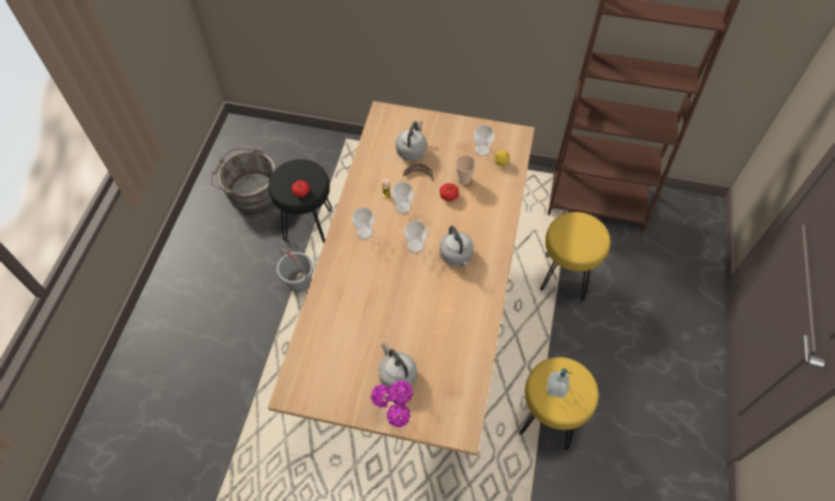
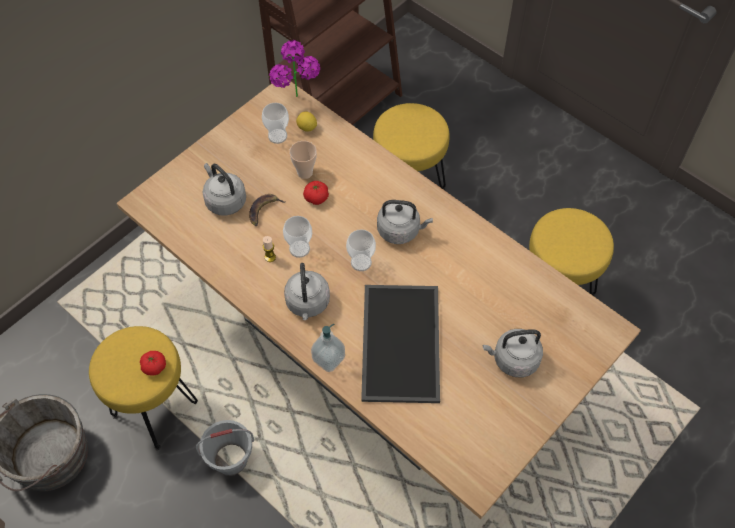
camera: 60 degrees left, 0 degrees up
(308, 225) = (154, 410): black stool -> yellow stool
(364, 232) = (308, 304): cup -> grey kettle
(368, 297) = (398, 341): none -> tray
(395, 420) = (567, 387): potted plant -> potted plant (298, 103)
(556, 388) = (570, 244): soap dispenser -> soap dispenser (328, 359)

